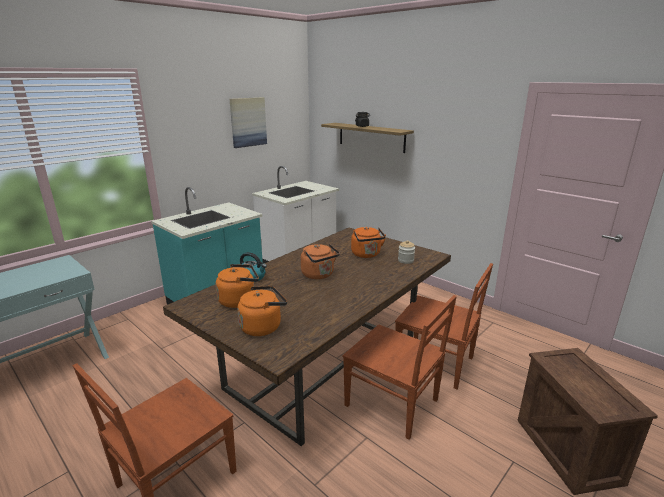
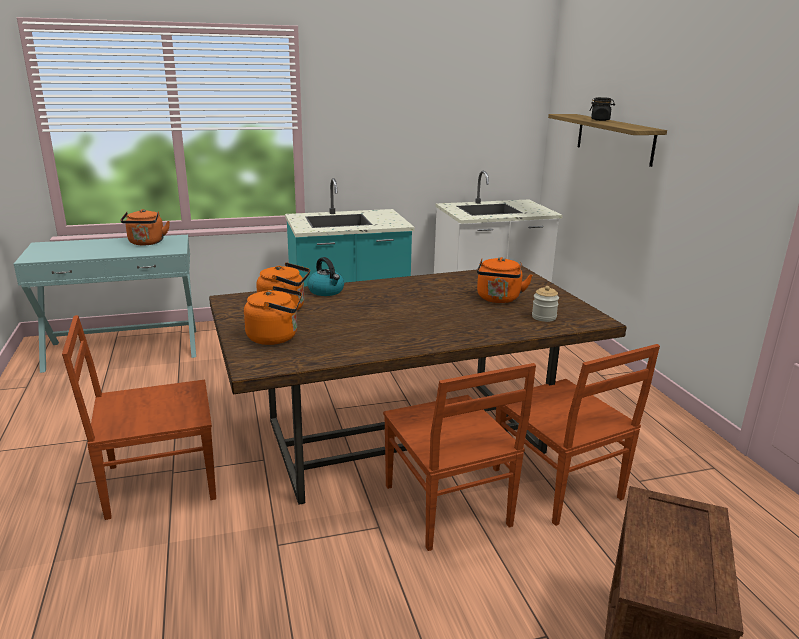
camera: 30 degrees right, 0 degrees up
(248, 122) = (444, 104): picture -> none
(319, 275) = (405, 306): orange kettle -> orange kettle (146, 243)

